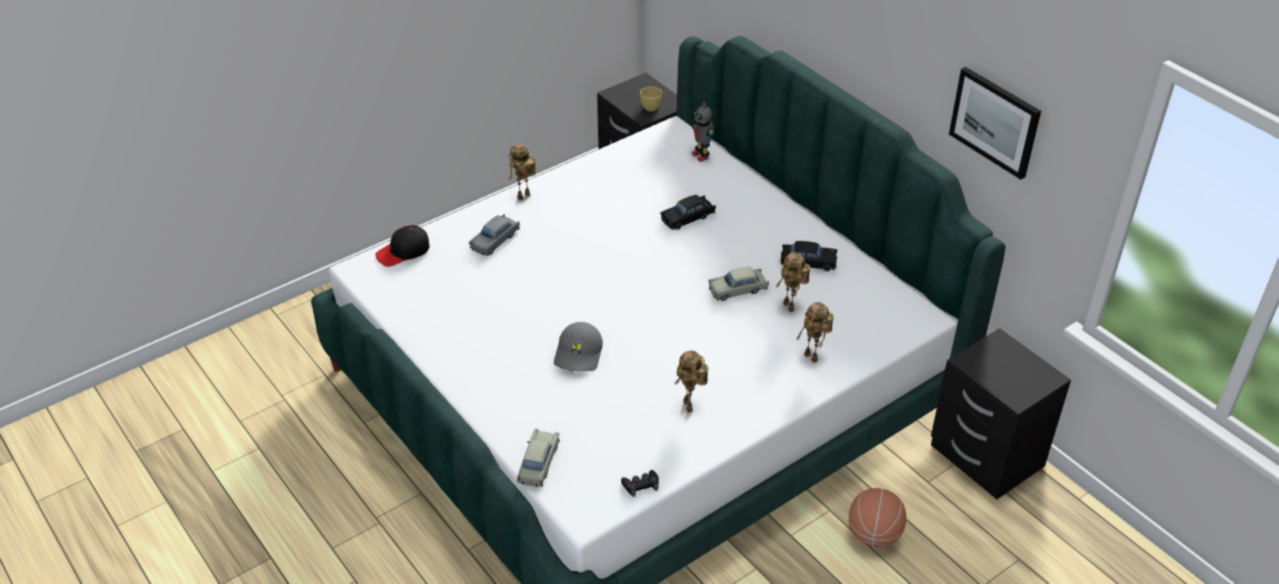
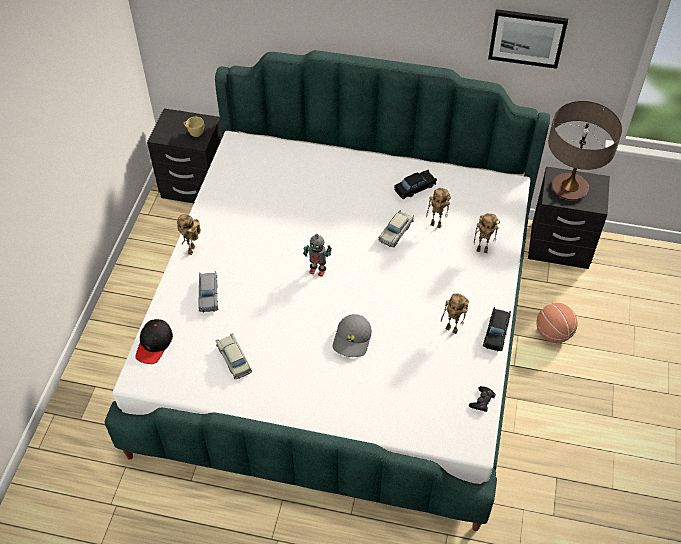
camera: 40 degrees left, 10 degrees up
(538, 463) = (411, 431): beige toy car -> beige toy car (234, 359)
(579, 354) = (353, 340): grey cap -> grey cap turned 45 degrees clockwise
(688, 218) = (314, 201): black toy car -> black toy car (496, 332)
(701, 155) = (274, 151): toy robot -> toy robot (317, 270)
(1000, 364) = (569, 189): none -> table lamp

